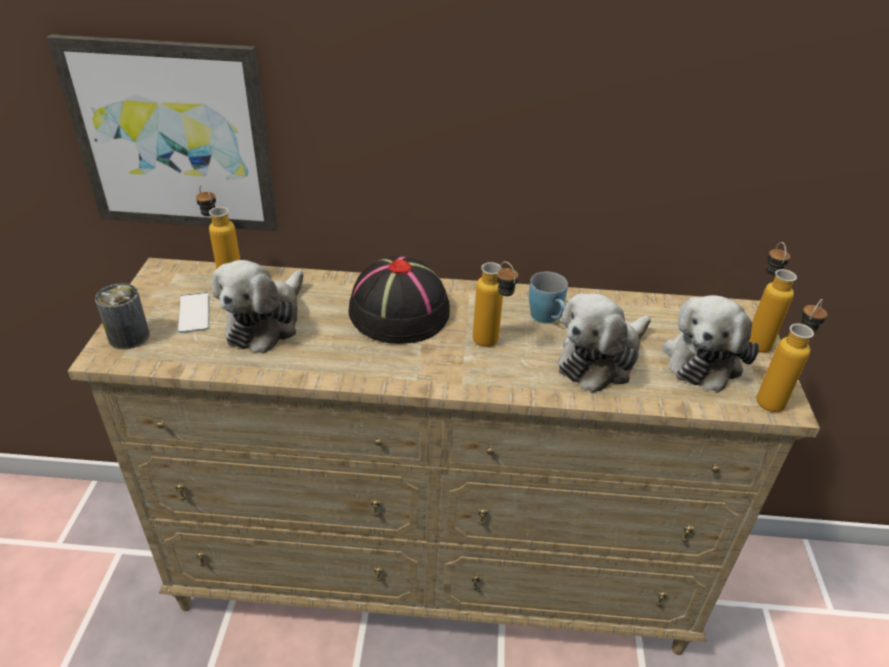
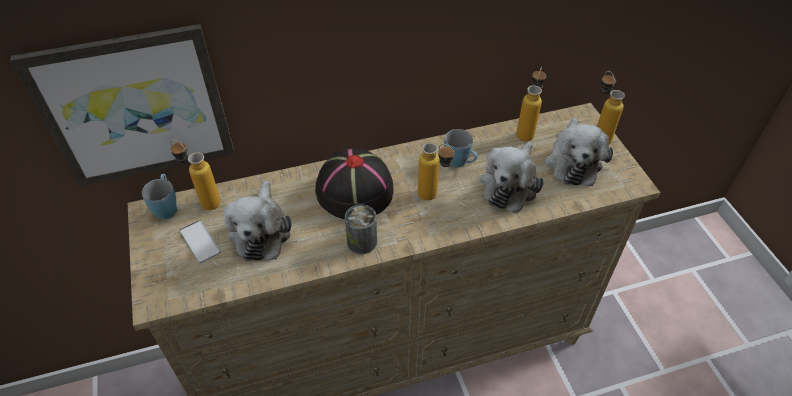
camera: 20 degrees left, 10 degrees up
(129, 336) = (162, 280): can -> can (362, 242)
(184, 271) = (166, 206): none -> blue mug
(774, 397) = (627, 178): bottle -> bottle (526, 131)

